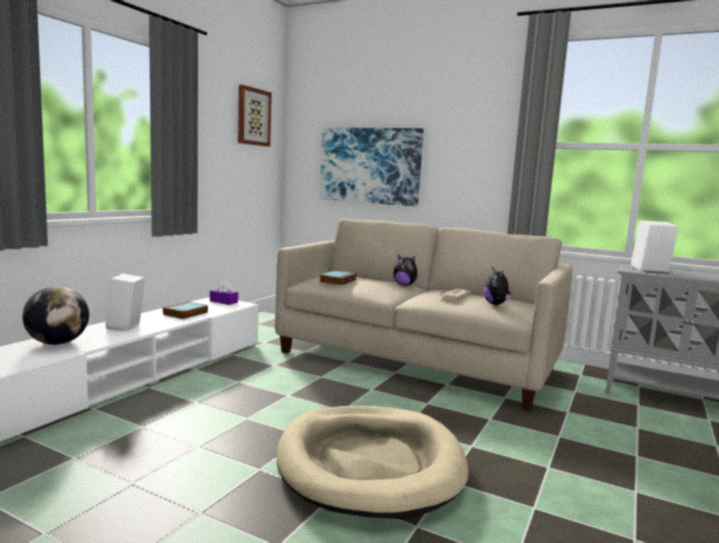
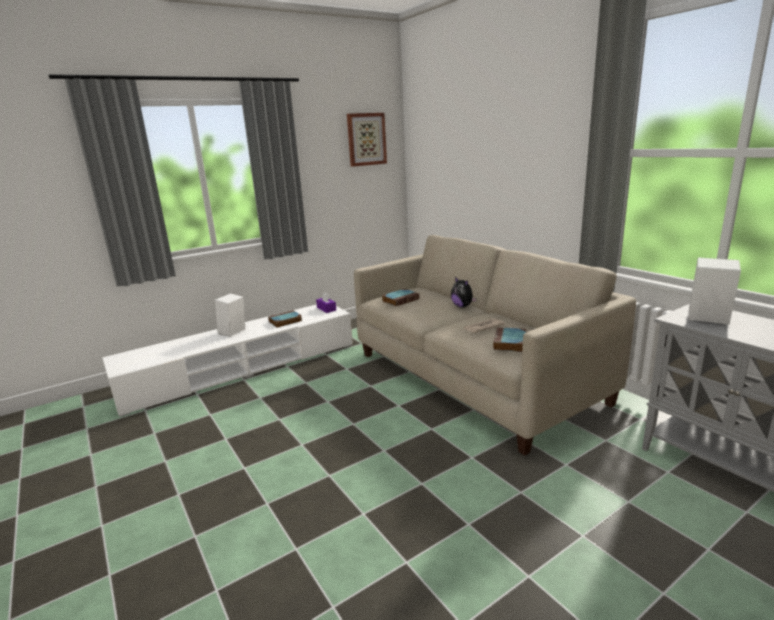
camera: 30 degrees right, 10 degrees up
(57, 343) = (178, 346): globe -> none
(369, 165) = (467, 177): picture -> none
(370, 464) = (320, 482): beige dog bed -> none
(496, 304) = (510, 343): plush toy -> book

